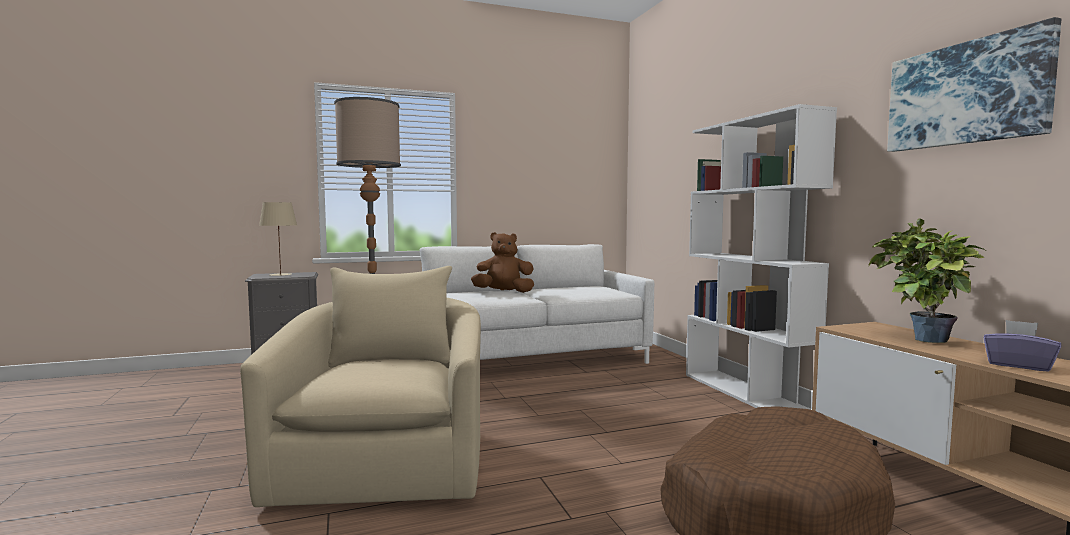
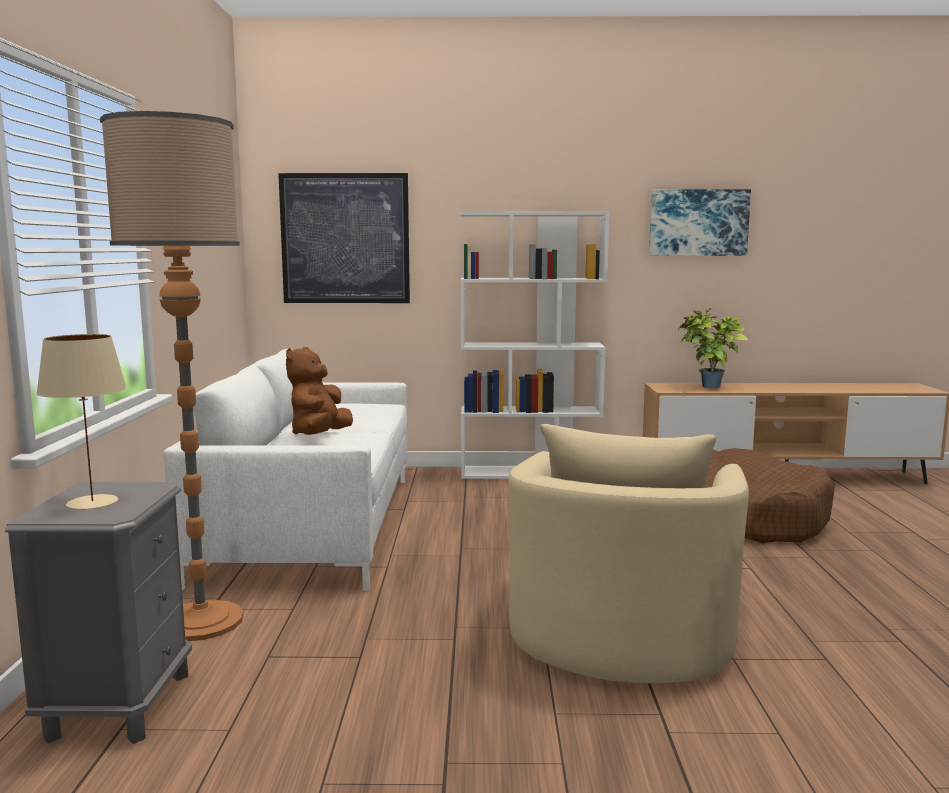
camera: 70 degrees left, 5 degrees up
(387, 461) = (621, 627): beige armchair -> beige armchair turned 90 degrees counterclockwise
(665, 165) = (345, 239): none -> picture
(1018, 365) = (772, 389): purple tissue box -> none

